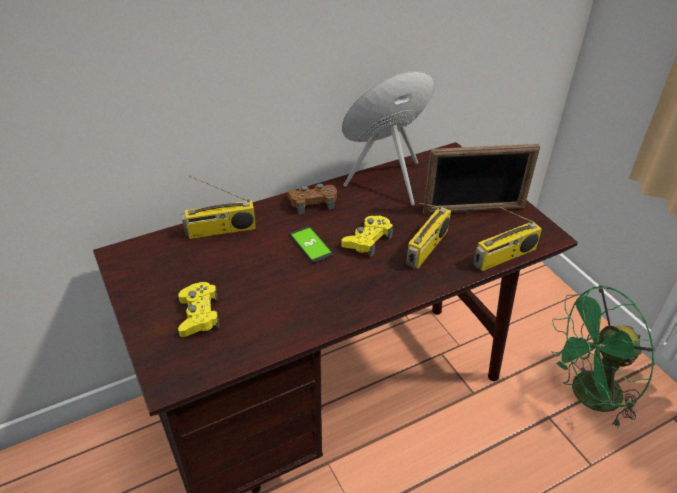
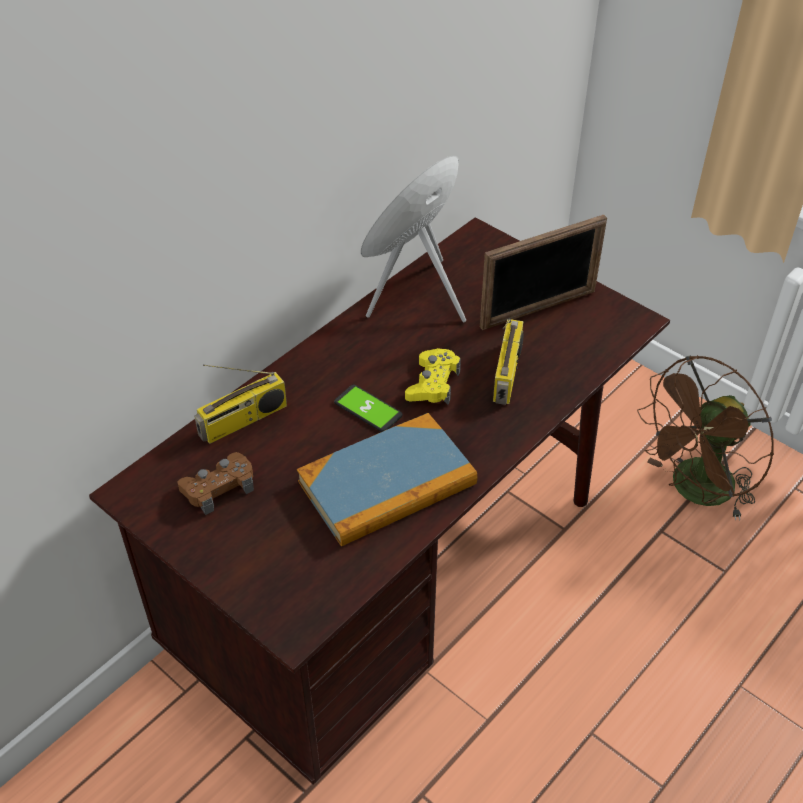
camera: 20 degrees left, 5 degrees up
(199, 315) = (282, 538): yellow game controller -> none
(296, 299) = (387, 484): none -> book
(313, 202) = (339, 350): brown game controller -> brown game controller (219, 487)
(504, 257) = (599, 361): radio -> none
(587, 396) = (695, 492): green fan -> brown fan

